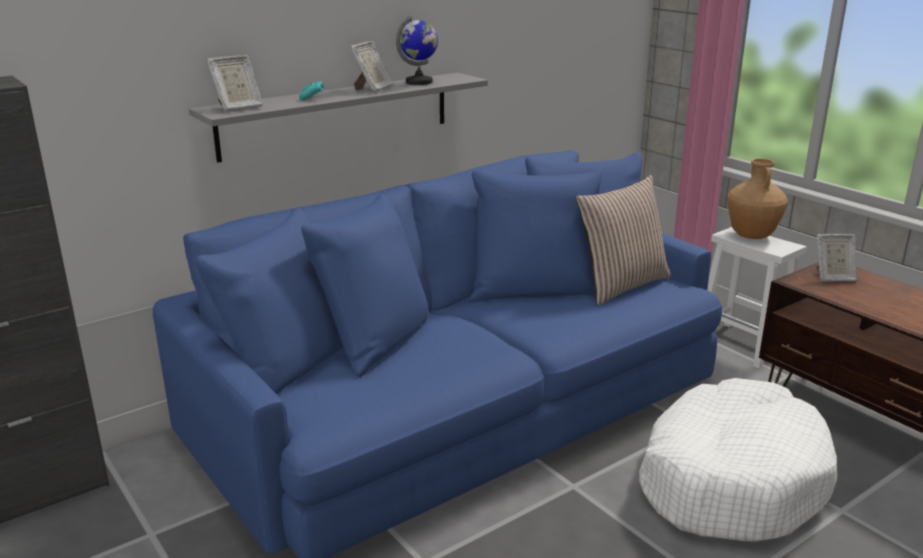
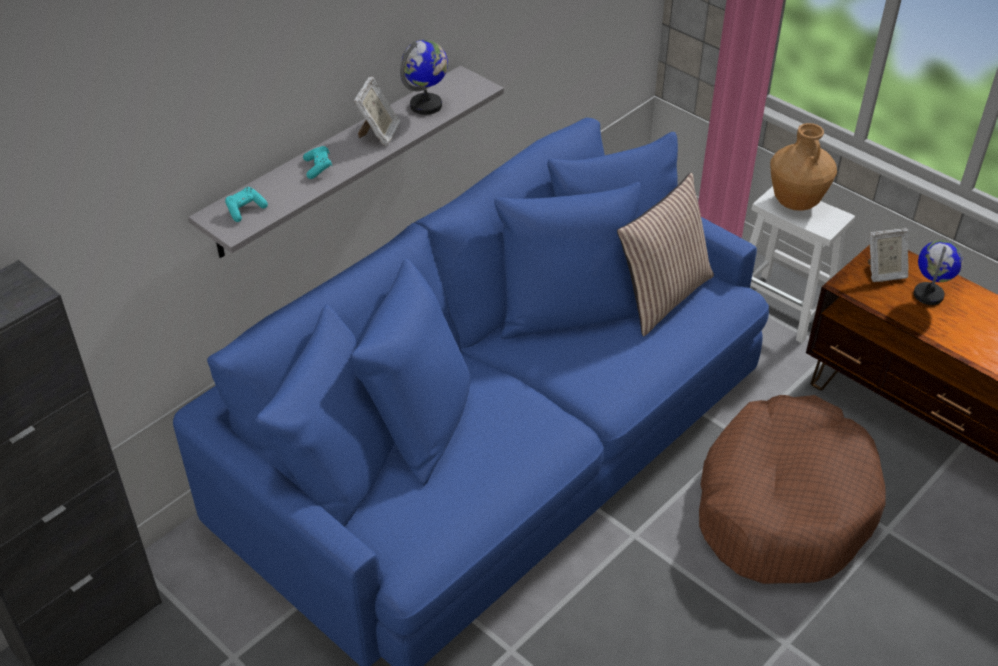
camera: 10 degrees left, 20 degrees up
(237, 107) = (245, 210): picture frame -> turquoise game controller
(730, 480) = (784, 506): white dog bed -> brown dog bed
(877, 293) = (928, 295): none -> globe

